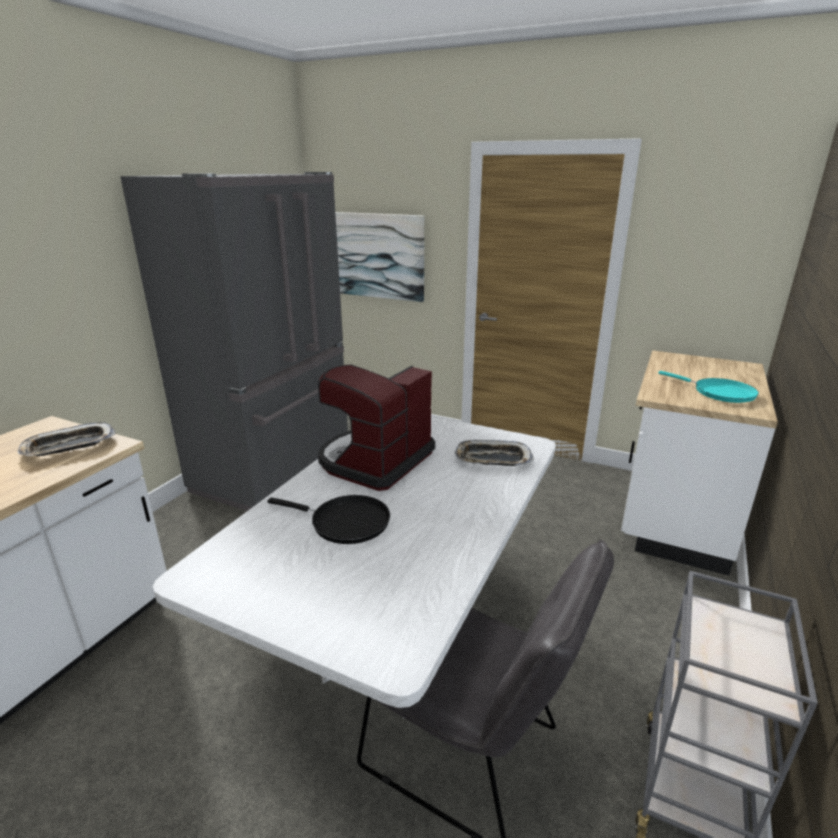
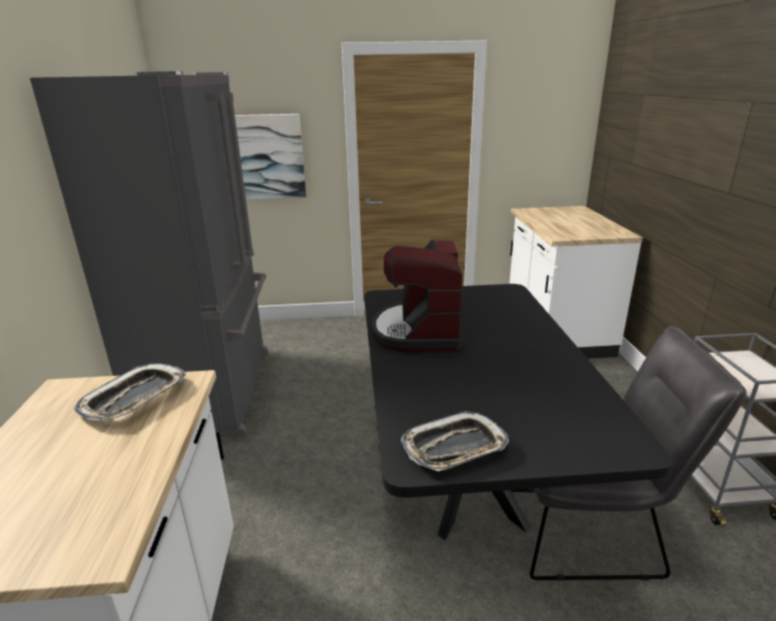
camera: 30 degrees left, 0 degrees up
(345, 522) = (467, 380): black frying pan -> none
(399, 641) = (468, 483): white dining table -> black dining table
(492, 459) = (499, 306): tray -> tray (454, 448)
(719, 392) = (590, 227): turquoise frying pan -> none

